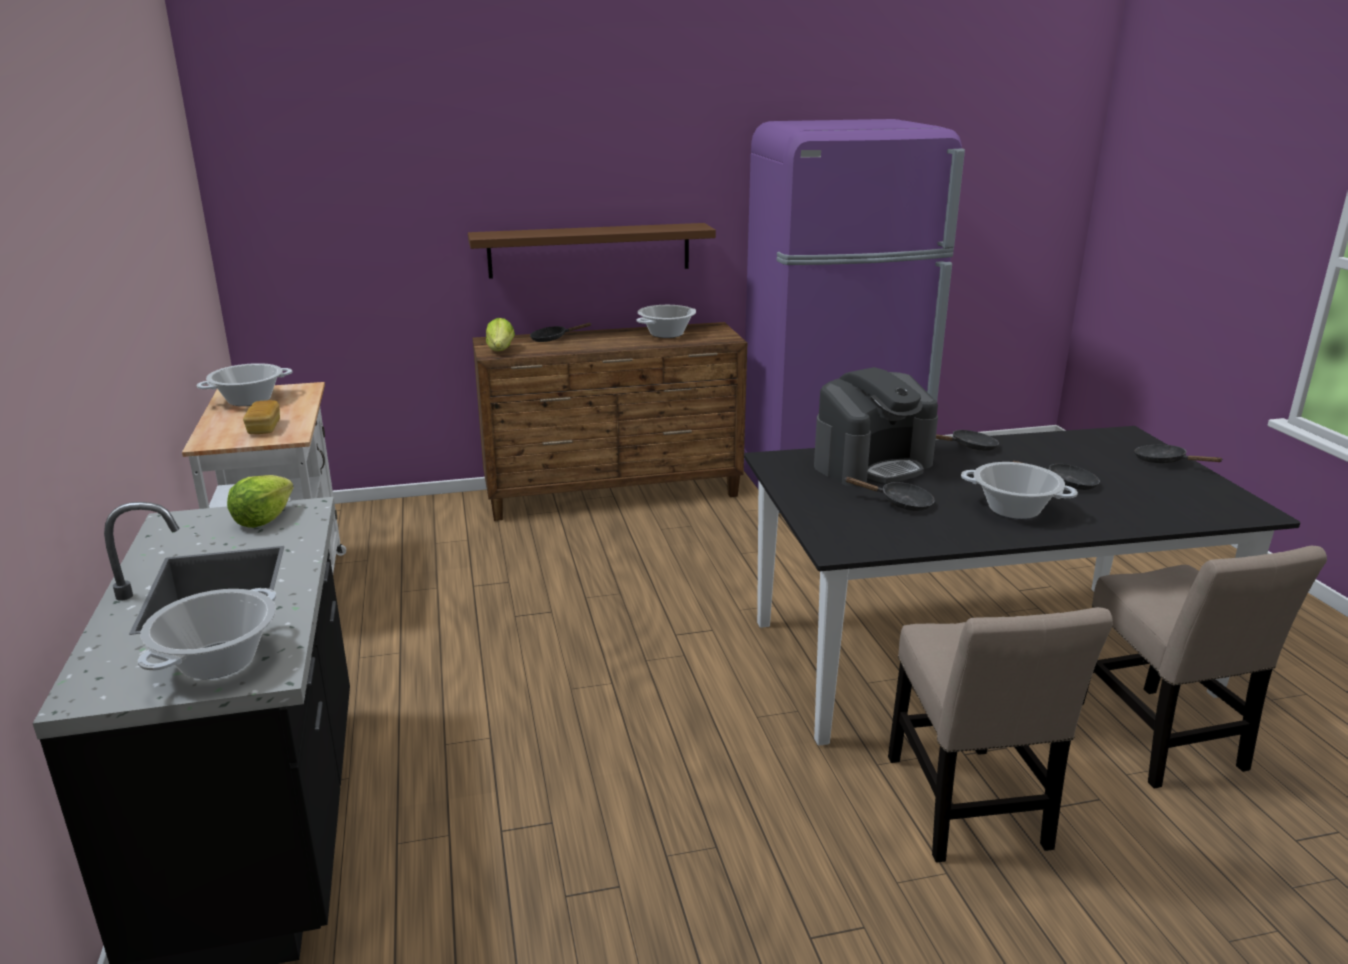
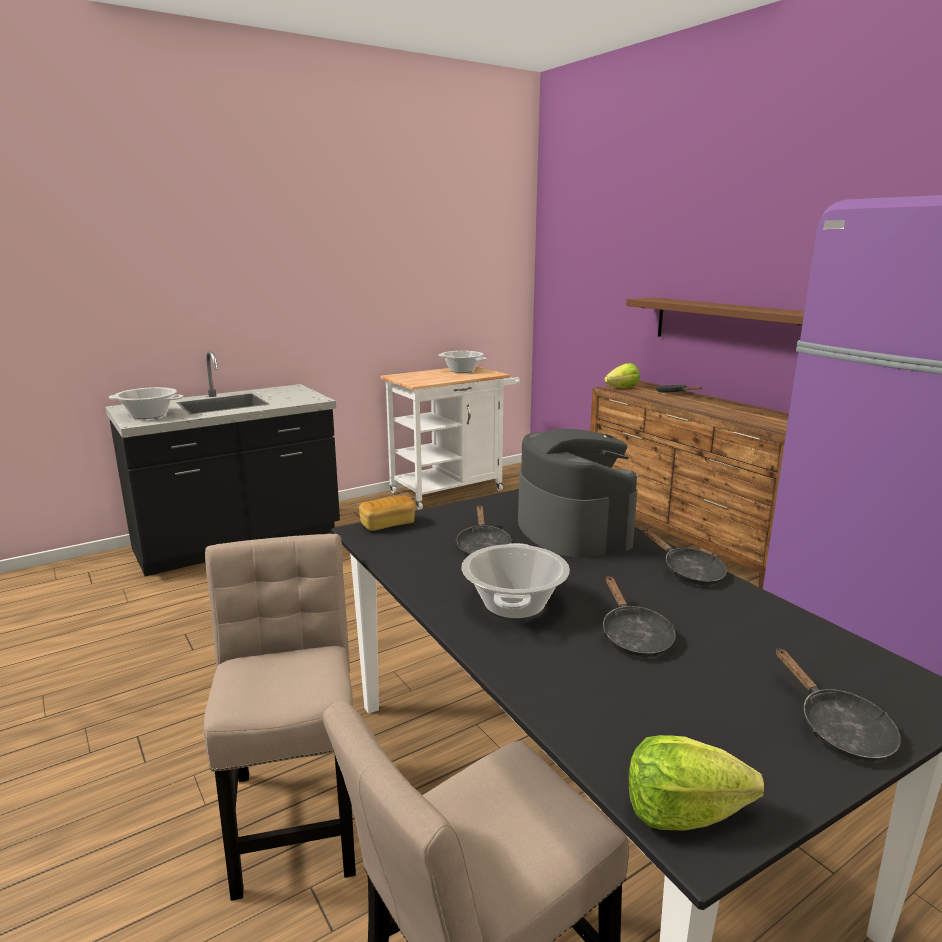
camera: 70 degrees right, 5 degrees down
(263, 519) = (300, 396): lettuce -> lettuce (683, 812)
(264, 428) = (423, 378): bread -> bread (388, 524)
(666, 334) = (755, 414): cooking pot -> none
(872, 464) = (572, 529): coffee machine -> coffee machine turned 150 degrees counterclockwise
(967, 808) = (295, 812): beige chair -> beige chair turned 105 degrees clockwise
(1164, 462) = (838, 729): black frying pan -> black frying pan turned 135 degrees clockwise

